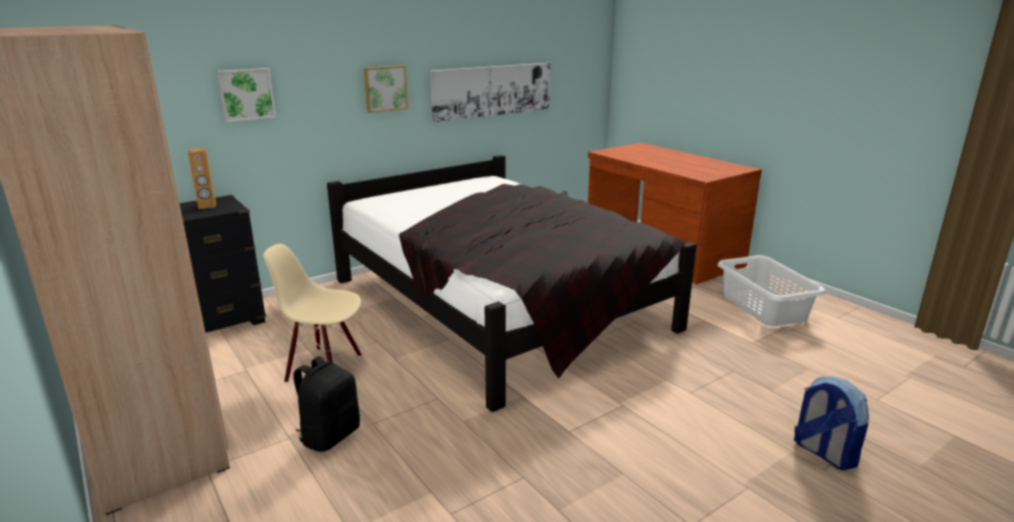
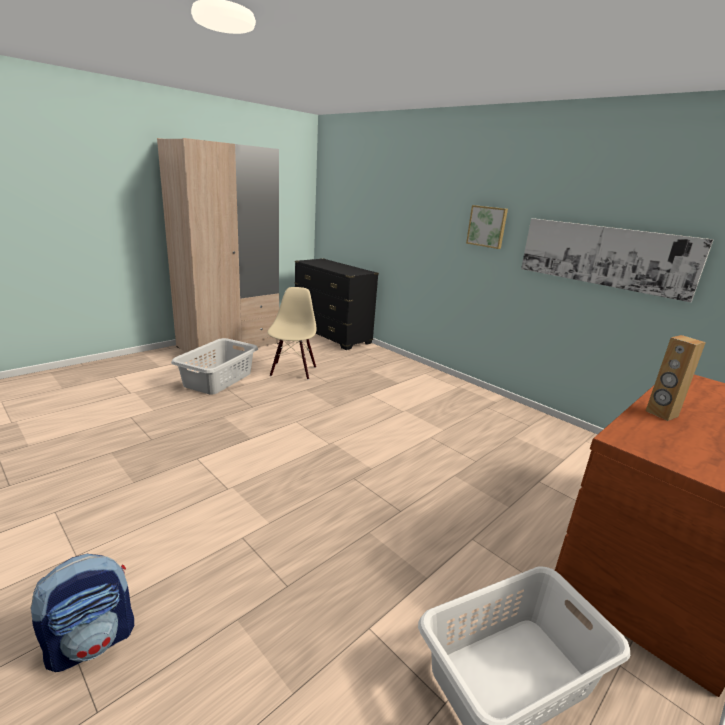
camera: 80 degrees right, 0 degrees up
(207, 206) = (353, 270): brown speaker -> brown speaker (661, 414)
(246, 94) = (399, 210): picture -> none
(330, 435) = (219, 379): black backpack -> grey laundry basket
(500, 304) = (407, 426): black bed -> none

